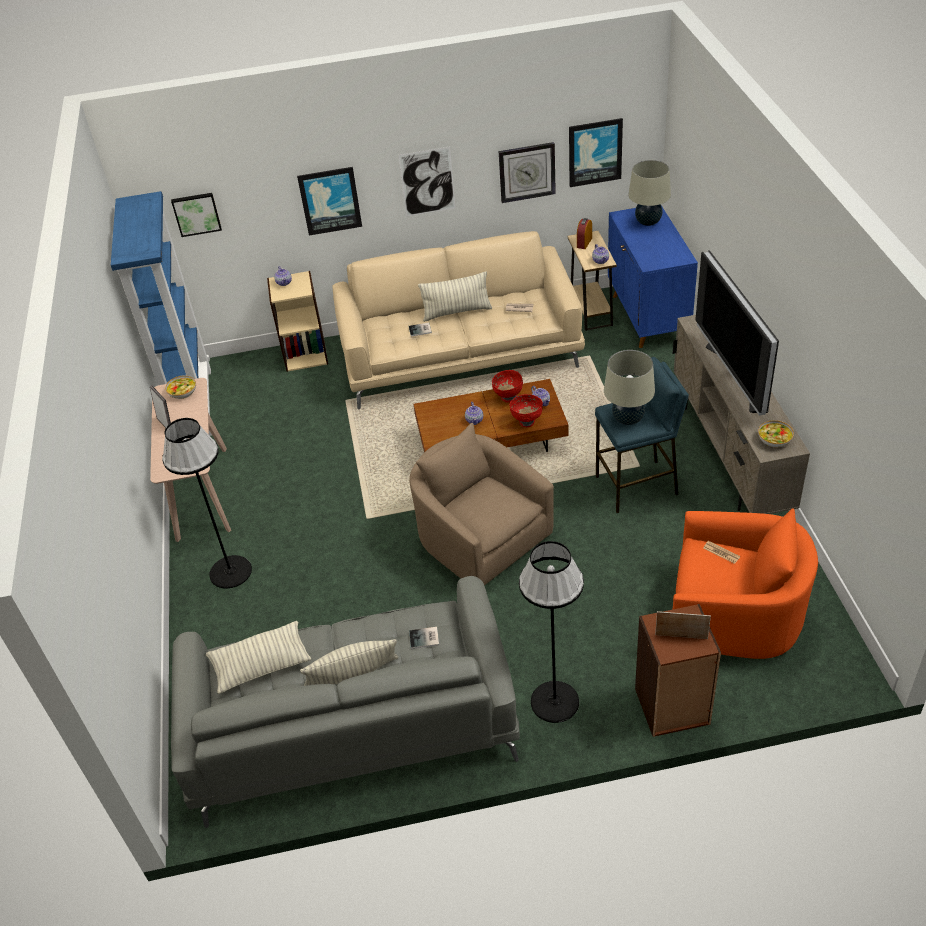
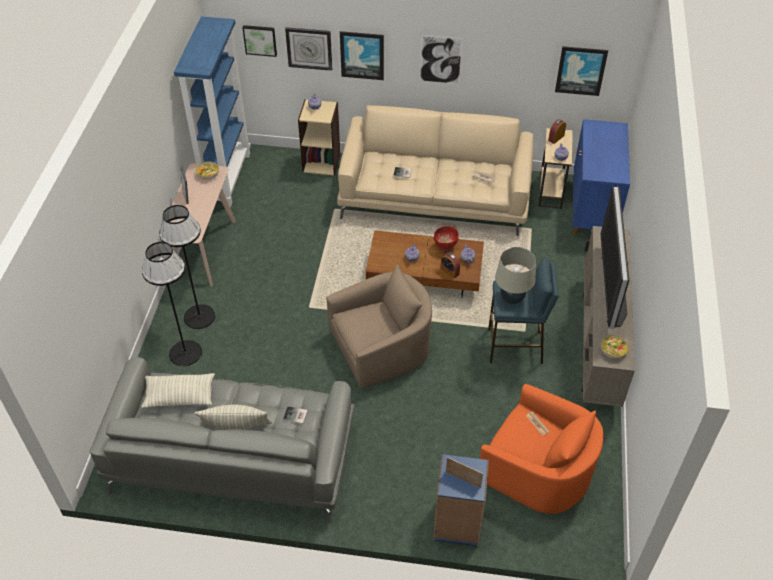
camera: 15 degrees right, 5 degrees up
(457, 312) = (436, 166): pillow -> none
(480, 536) = (382, 348): beige armchair -> beige armchair turned 90 degrees clockwise
(527, 172) = (522, 72): wall clock -> wall clock (309, 48)
(527, 421) = (450, 271): red bowl -> alarm clock
(554, 701) = (376, 490): black floor lamp -> black floor lamp (185, 353)
(648, 222) = (609, 137): beige table lamp -> none
(672, 707) = (457, 524): brown bookcase -> blue bookcase

